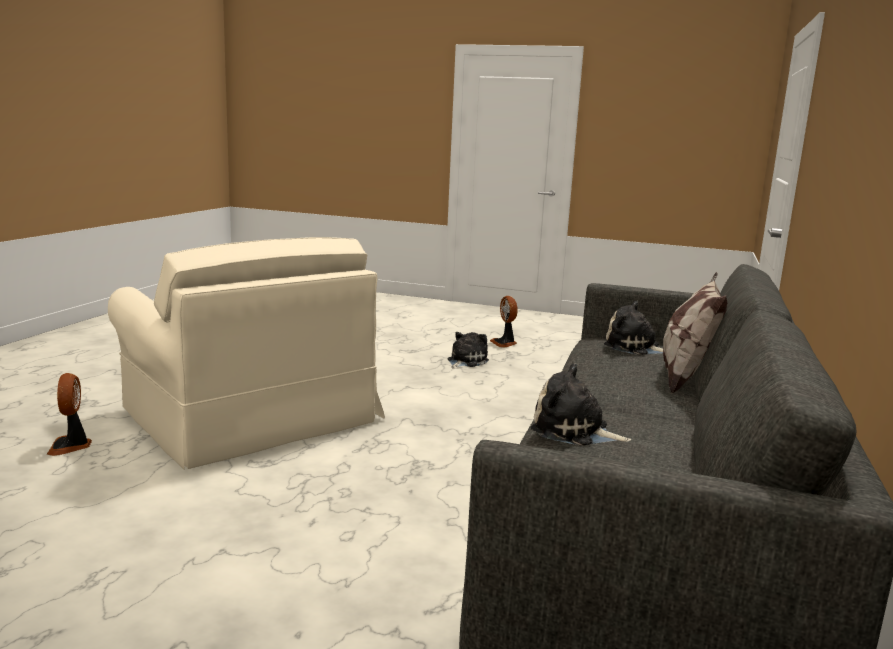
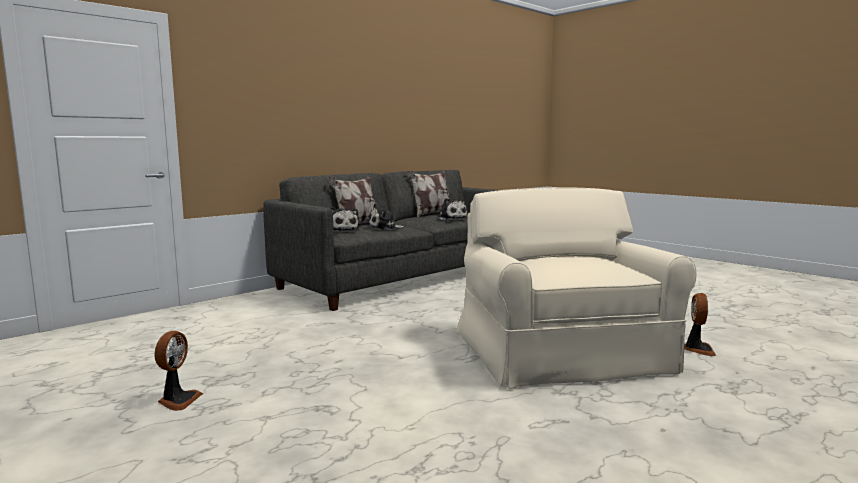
camera: 150 degrees left, 5 degrees down
(465, 361) = (290, 378): plush toy -> plush toy (385, 228)
(685, 459) = (431, 214): none -> pillow

